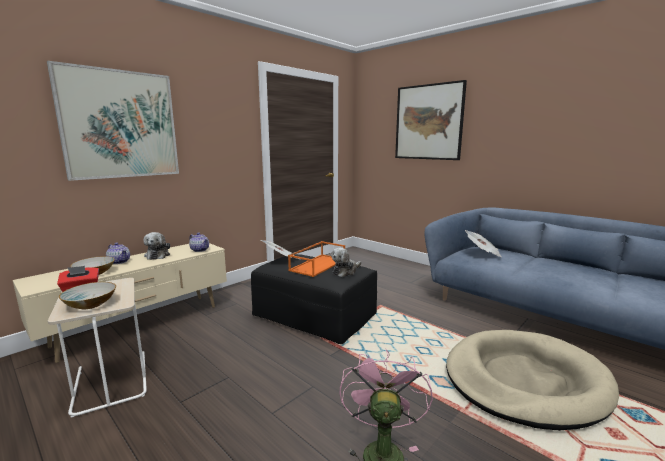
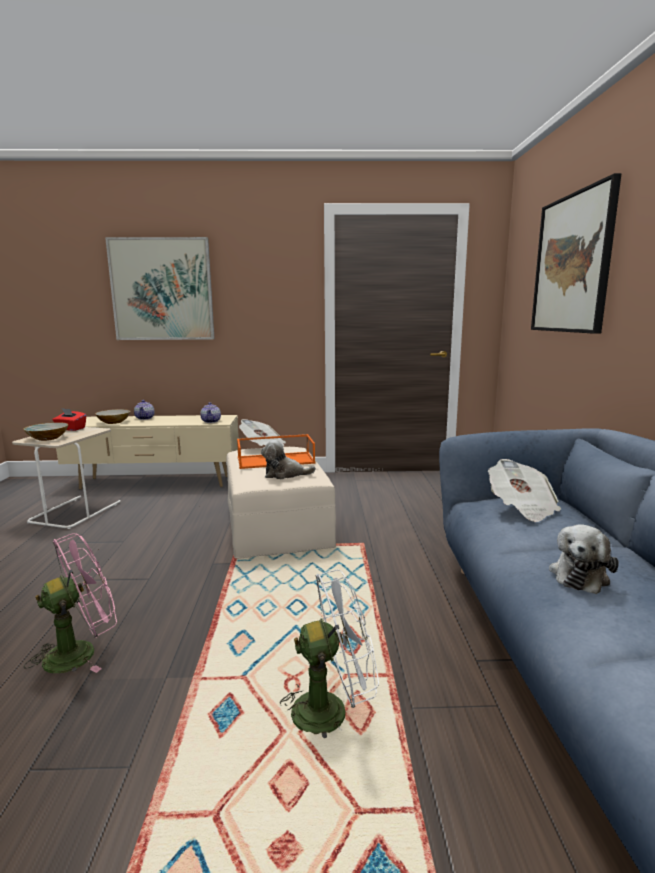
camera: 45 degrees right, 0 degrees up
(158, 255) = (176, 419): plush toy -> plush toy (579, 575)
(314, 316) = (276, 526): black ottoman -> beige ottoman
(524, 381) = (331, 709): beige dog bed -> white fan

